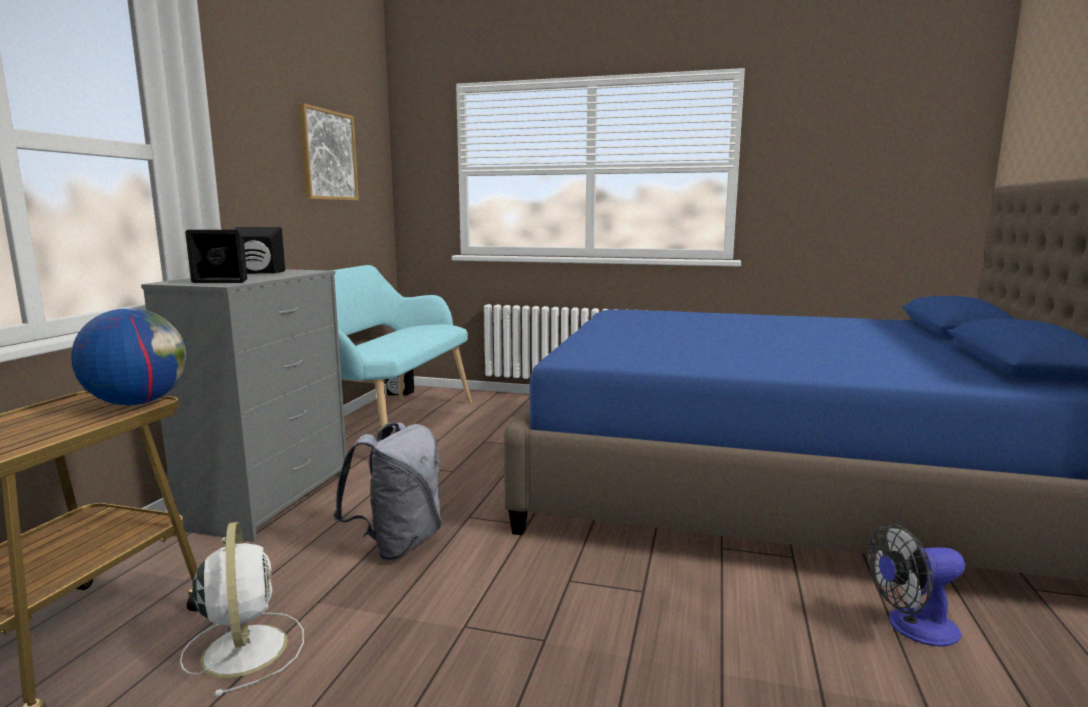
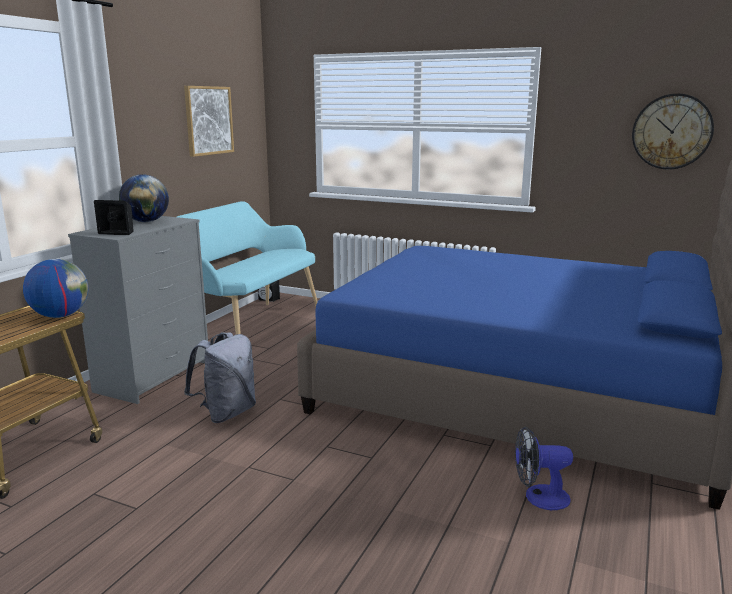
camera: 10 degrees right, 5 degrees up
(245, 648) = (118, 466): white fan -> none
(259, 273) = (146, 221): black speaker -> globe
(903, 164) = (671, 131): none -> wall clock

